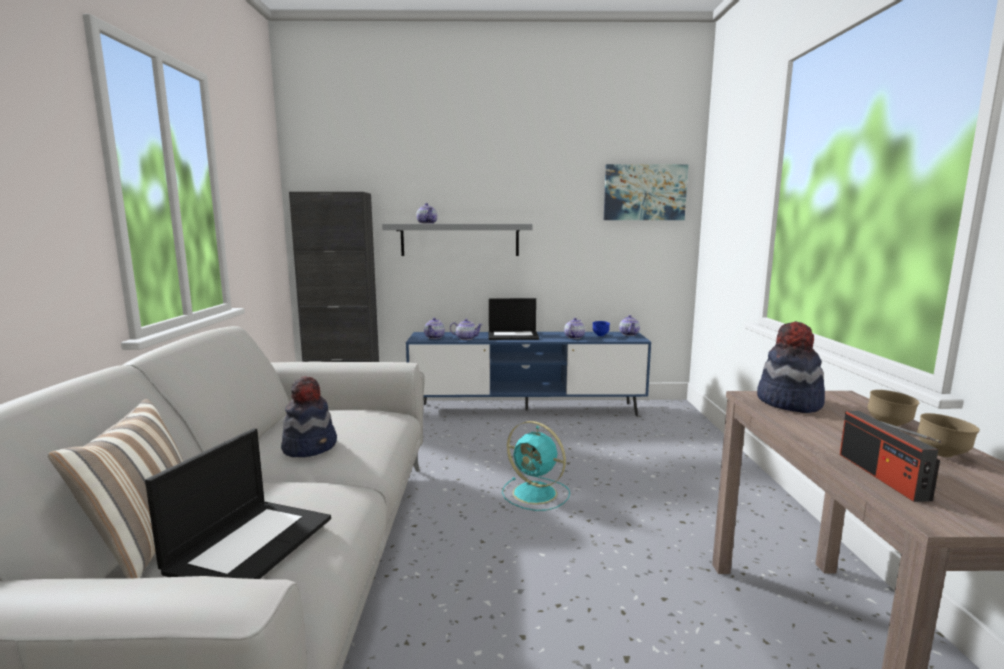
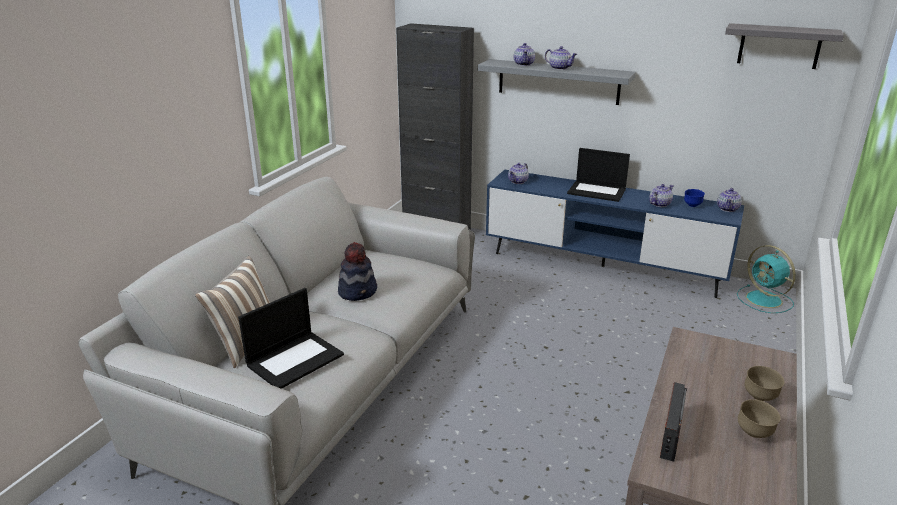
camera: 25 degrees right, 15 degrees up
(466, 338) = (546, 188): teapot -> teapot (559, 68)
(536, 494) = (550, 358): turquoise fan -> turquoise fan (765, 300)
(644, 192) = (779, 46): picture -> grey shelf
(788, 403) = (708, 353): hat -> none

